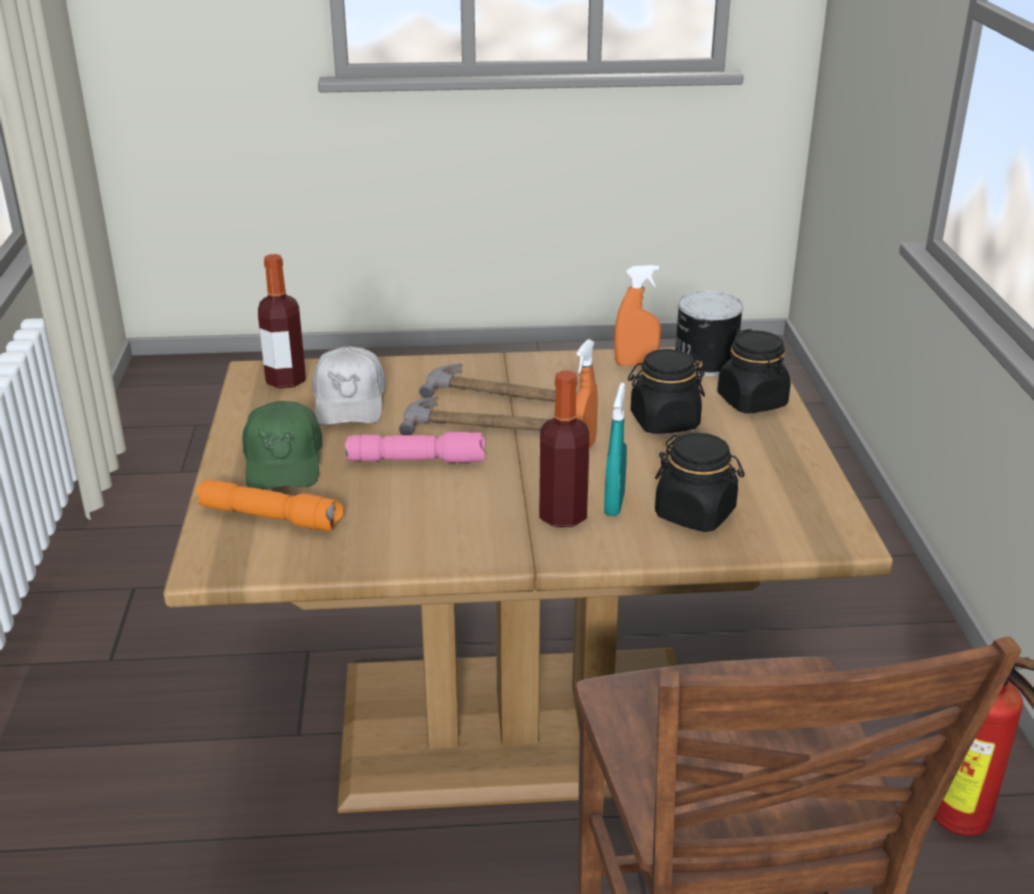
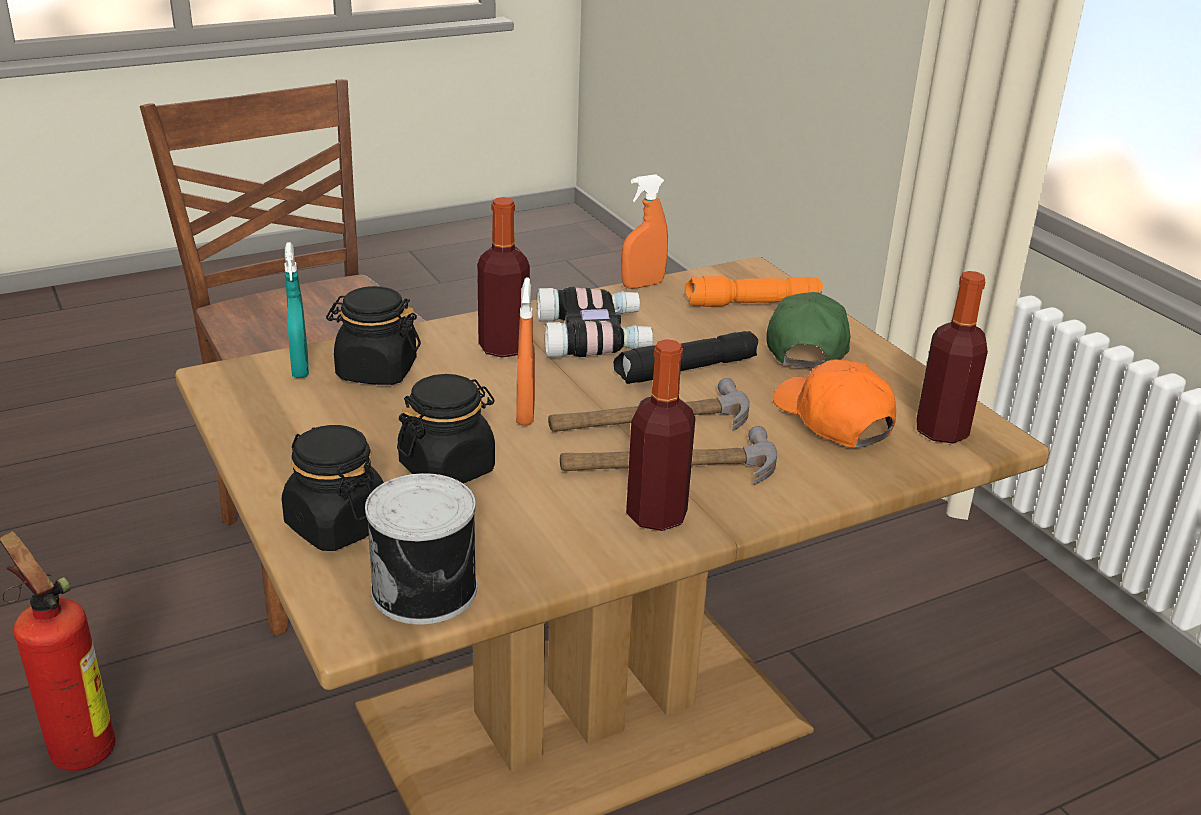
camera: 155 degrees right, 0 degrees up
(284, 462) = (806, 346): green cap -> green cap turned 45 degrees clockwise
(350, 402) = (832, 419): white cap -> orange cap
(417, 460) = (686, 371): pink flashlight -> black flashlight
(465, 511) = (595, 336): none -> binoculars
(540, 370) = (656, 515): none -> bottle
(614, 504) = (460, 365): turquoise spray bottle -> turquoise spray bottle (300, 369)
(636, 364) = (530, 560): orange spray bottle -> orange spray bottle (642, 285)

